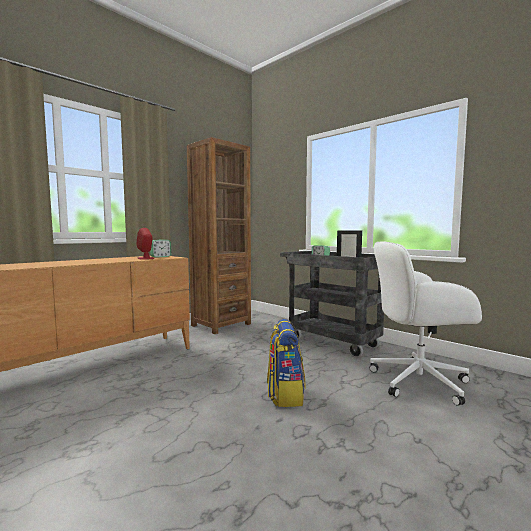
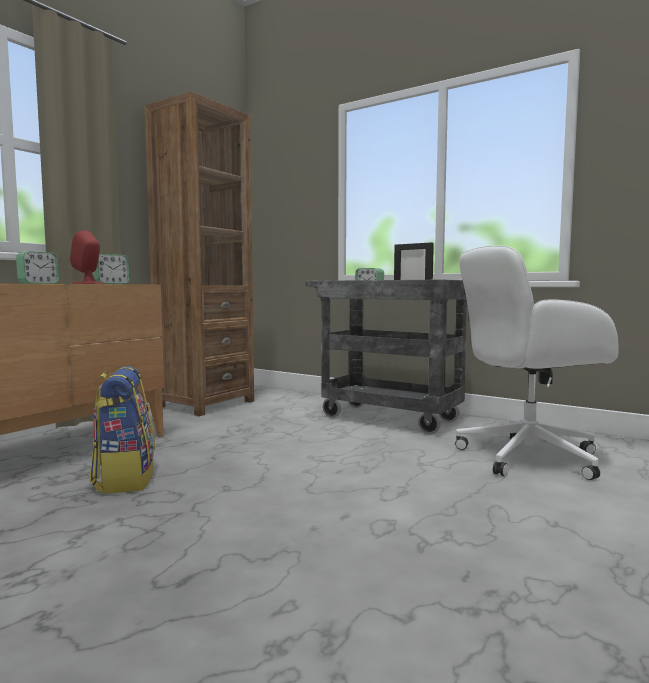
camera: 10 degrees left, 0 degrees up
(119, 258) = (38, 283): none -> alarm clock
(285, 394) = (341, 484): backpack -> backpack (124, 479)

